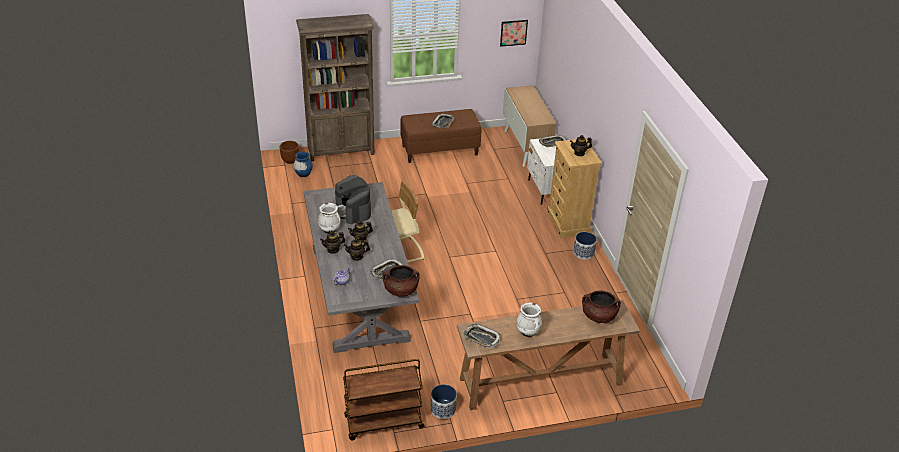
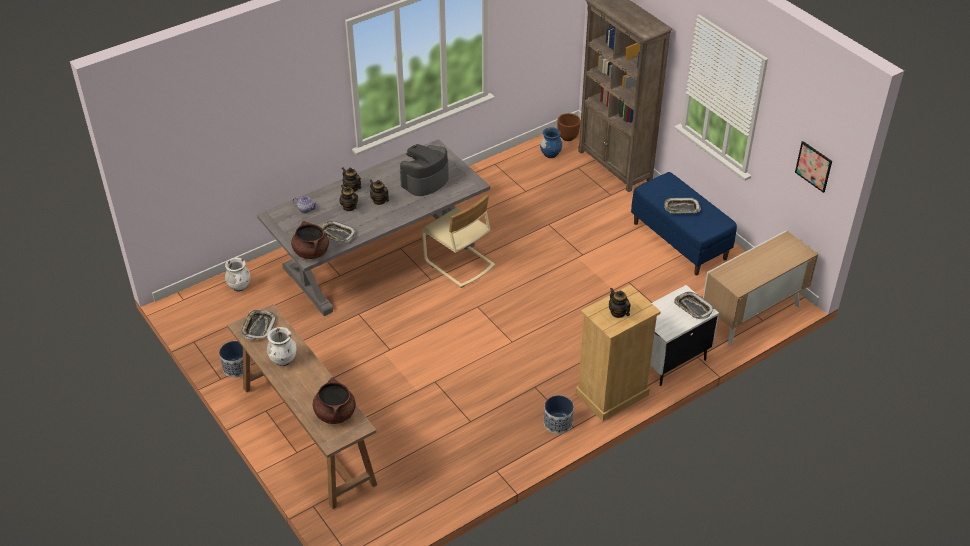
camera: 70 degrees right, 5 degrees up
(329, 230) = (382, 176): white vase -> white vase (239, 286)
(383, 423) = (203, 330): brown cart -> none
(440, 150) = (680, 241): brown bench -> blue bench

